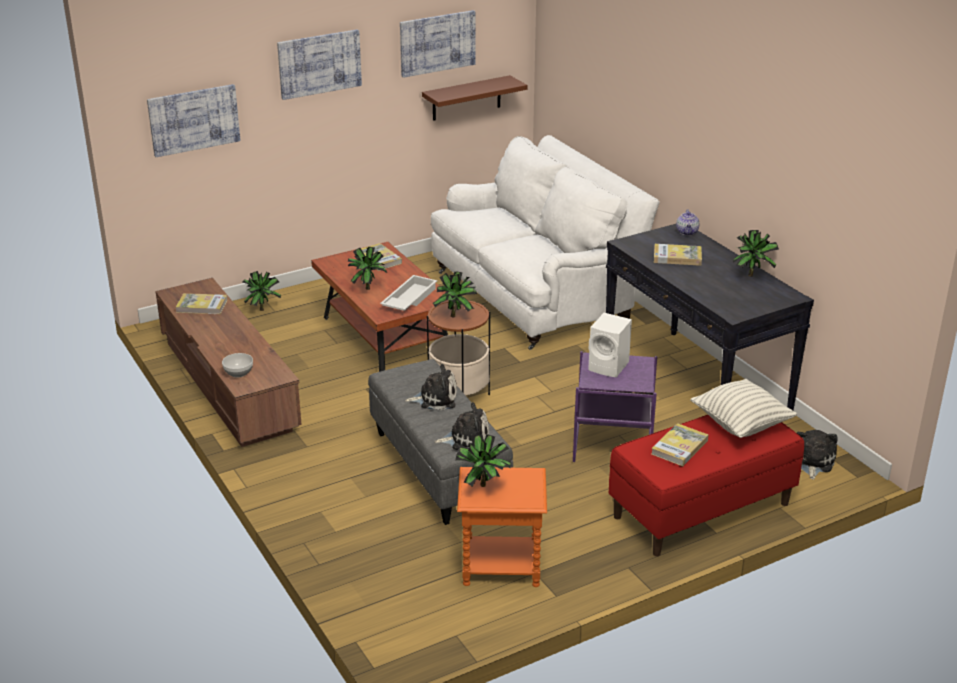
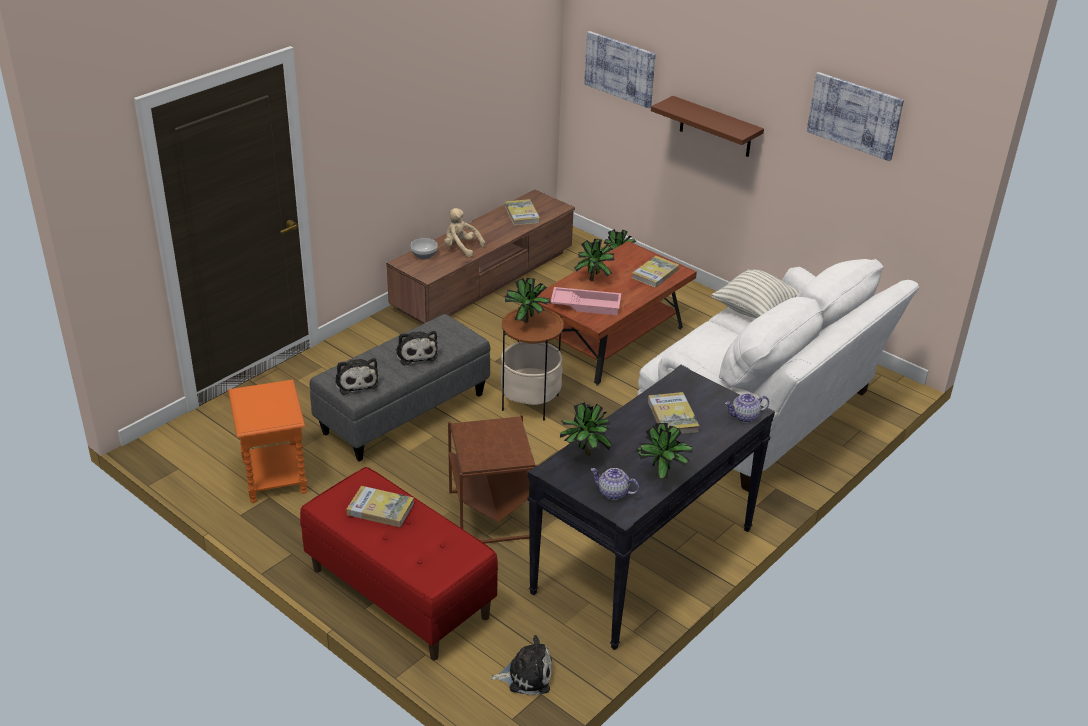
camera: 70 degrees right, 5 degrees up
(241, 349) = (461, 248): none -> beige plush toy
(319, 63) = (732, 74): picture -> none
(408, 299) = (586, 305): white tray -> pink tray
(466, 98) = (875, 194): brown shelf -> brown shelf (715, 127)
(484, 487) = (261, 396): potted plant -> potted plant (584, 455)
(609, 367) = (498, 437): white speaker -> none
(613, 445) = (491, 515): purple side table -> brown side table
(741, 425) = (440, 548): pillow -> pillow (754, 310)
(768, 296) = (612, 493): none -> teapot

